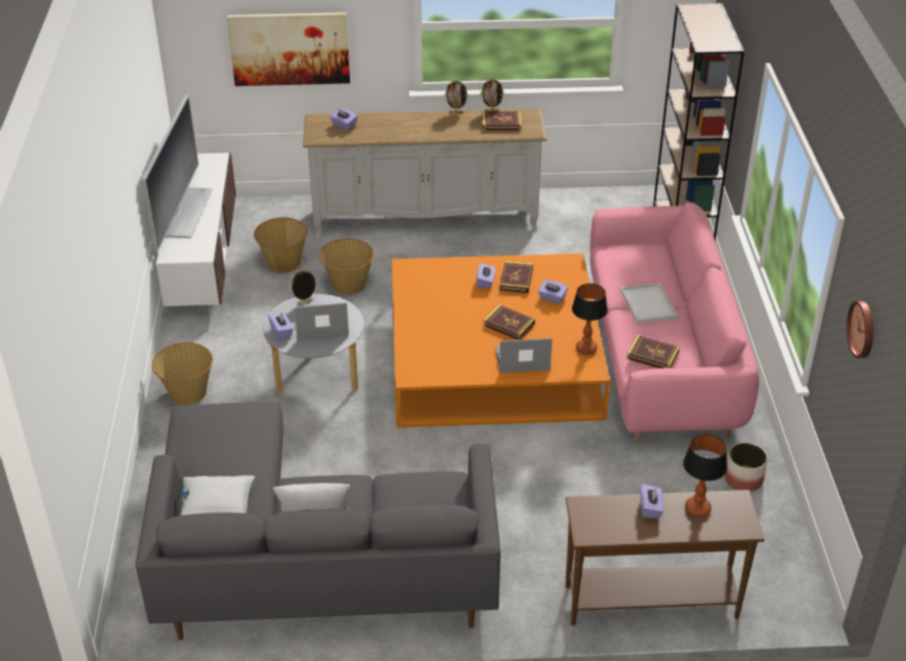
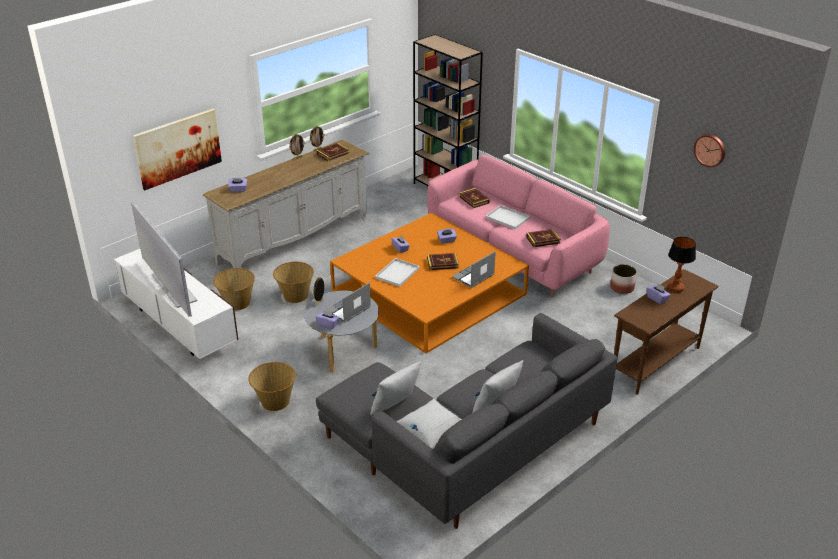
camera: 40 degrees left, 5 degrees down
(217, 463) = (395, 407): none -> grey pillow
(442, 311) = (397, 273): none -> white tray
(516, 279) = (415, 240): book -> book (474, 200)
(586, 348) = (497, 256): table lamp -> none

